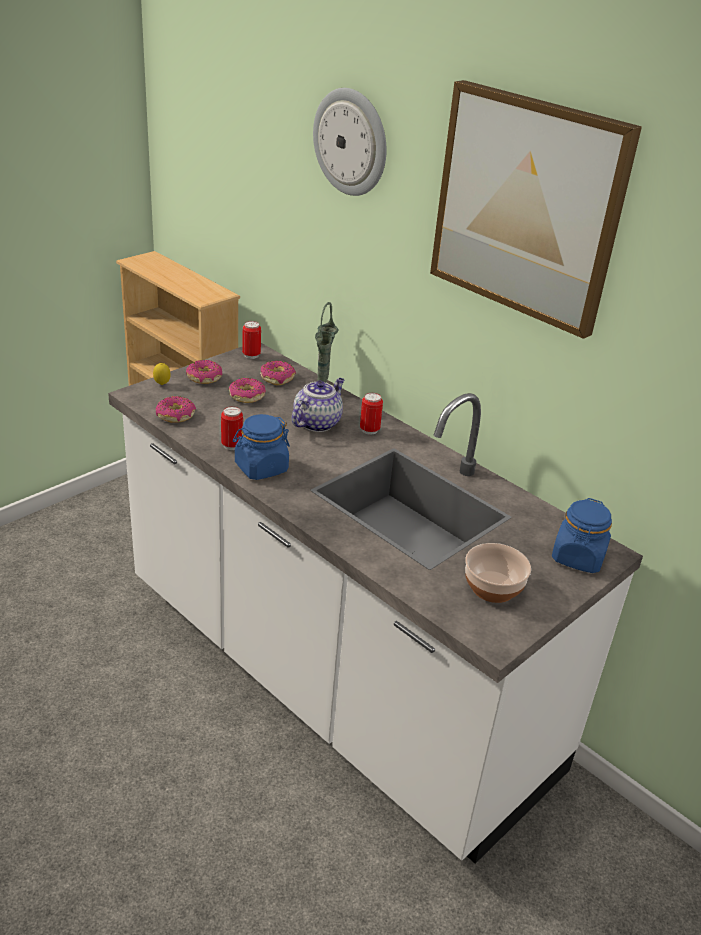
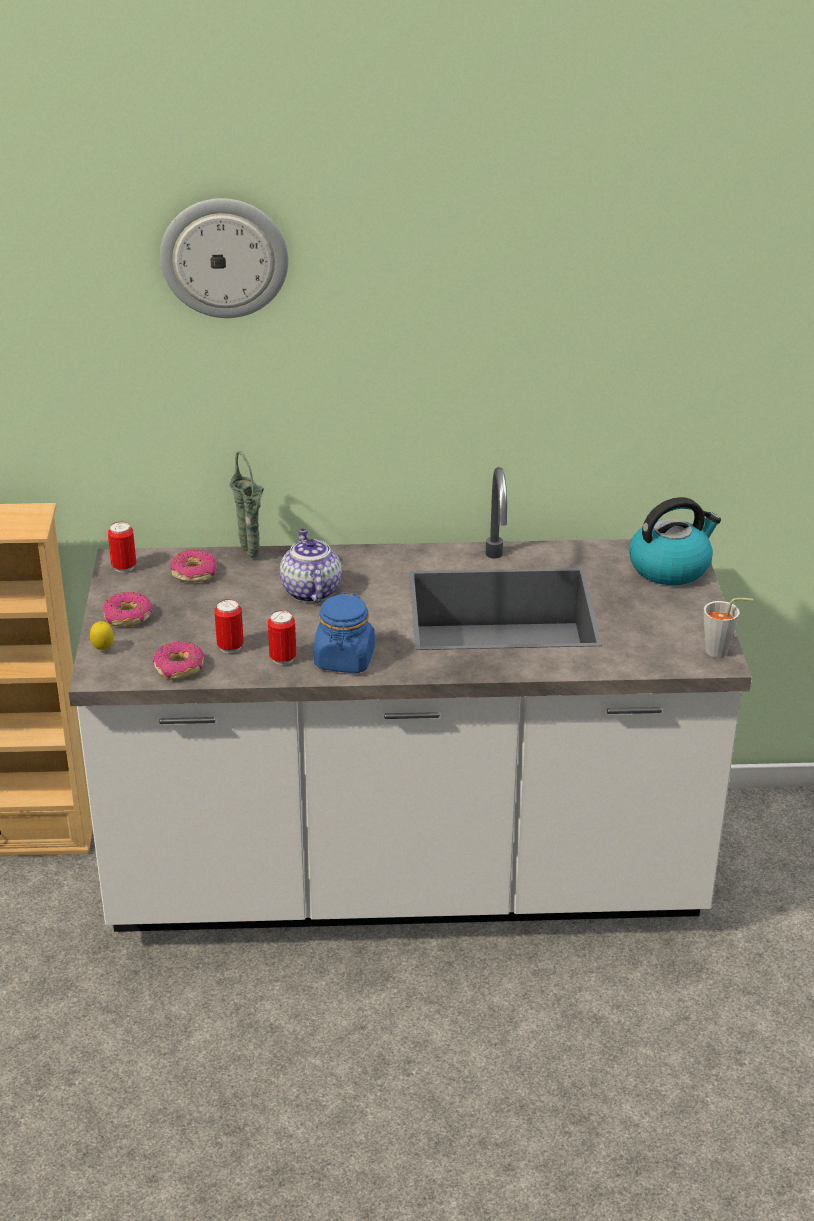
camera: 45 degrees left, 0 degrees up
(246, 396) = (203, 608): donut -> none
(369, 430) = (362, 568): can -> can (230, 647)
(492, 588) = (659, 628): bowl -> none
(509, 636) = (722, 652): none -> grey cup
(527, 207) = (494, 258): picture -> none
(578, 557) = (670, 567): blue jar -> kettle

